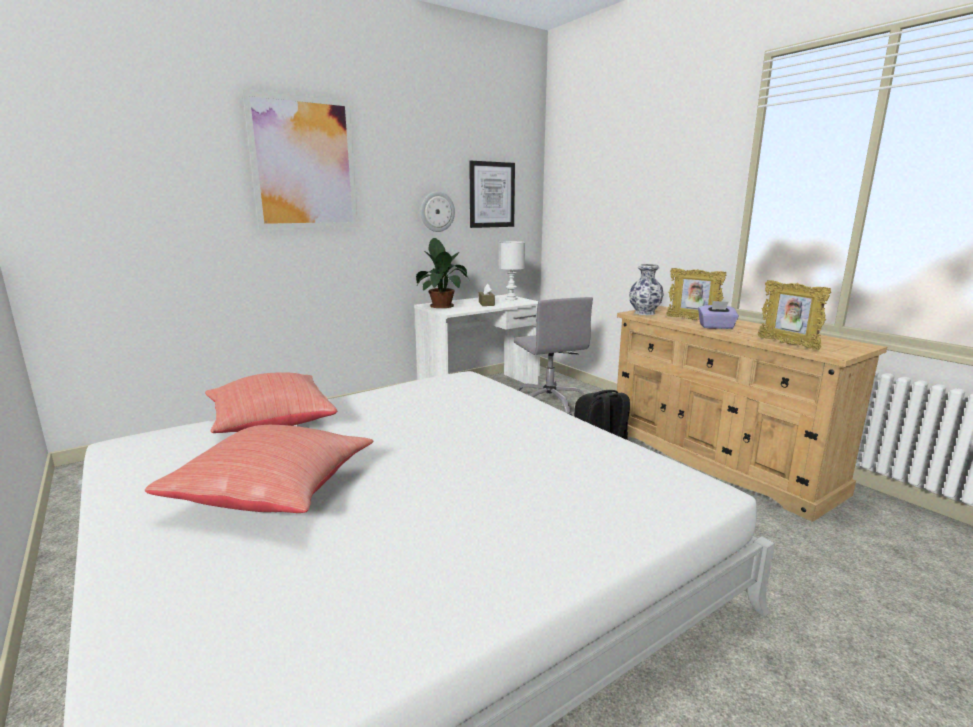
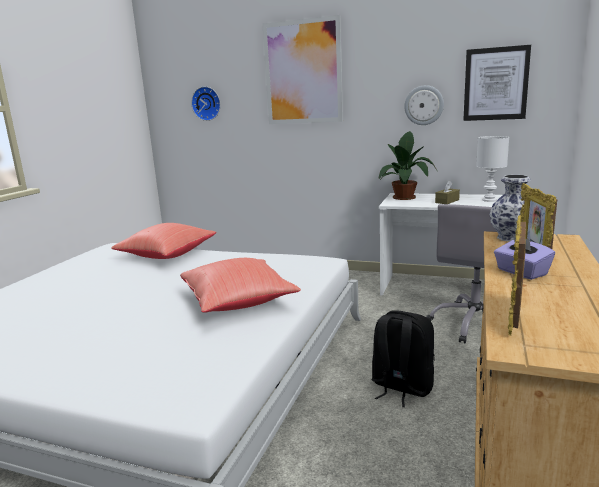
camera: 55 degrees right, 0 degrees up
(141, 195) = (207, 103): none -> wall clock
(275, 492) = (82, 287): red pillow -> red pillow (239, 302)

